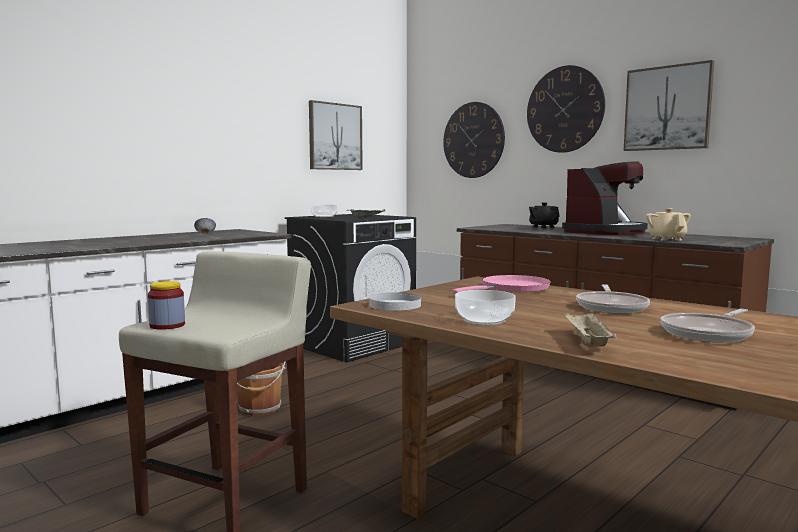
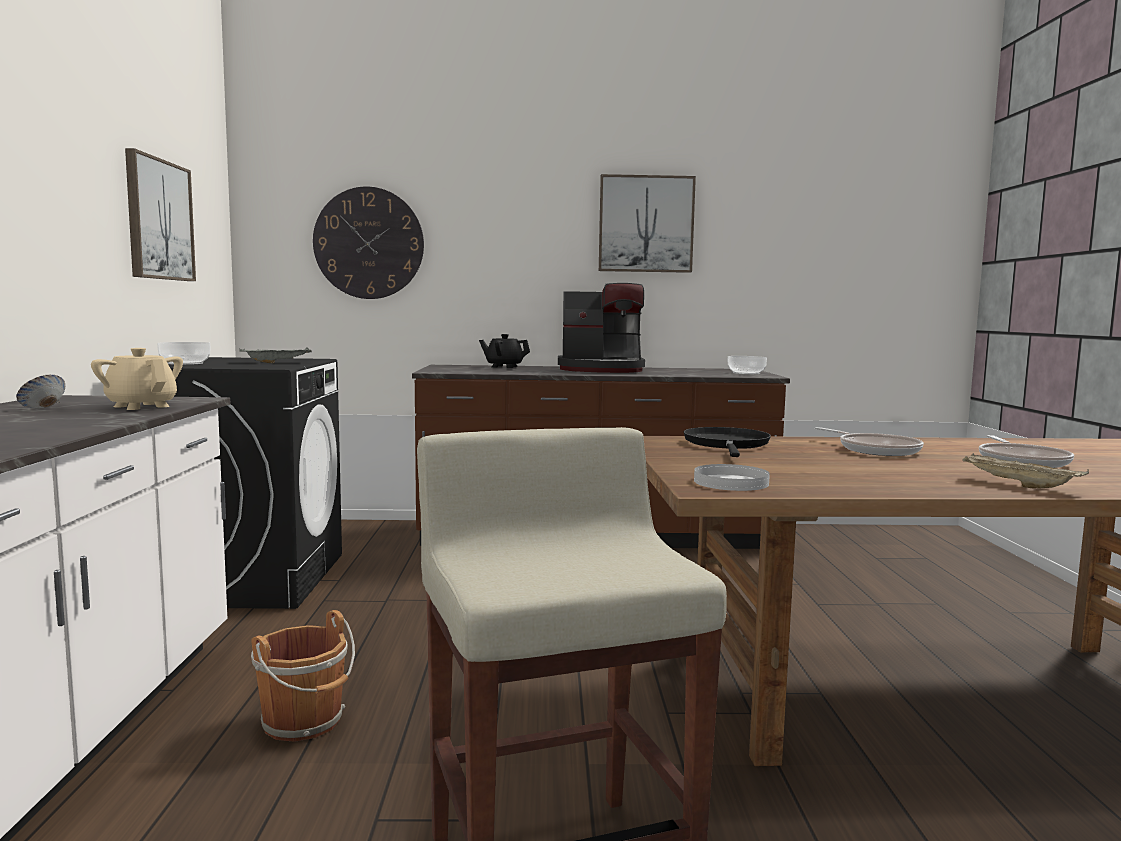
camera: 45 degrees left, 0 degrees up
(167, 325) = (547, 582): jar -> none
(483, 320) = (872, 481): bowl -> bowl (746, 373)
(511, 289) = (727, 445): pink frying pan -> black frying pan
(564, 109) = (515, 212): wall clock -> none
(605, 232) = (601, 369): coffee machine -> coffee machine turned 90 degrees clockwise
(666, 239) = (697, 374): beige teapot -> beige teapot (141, 406)

